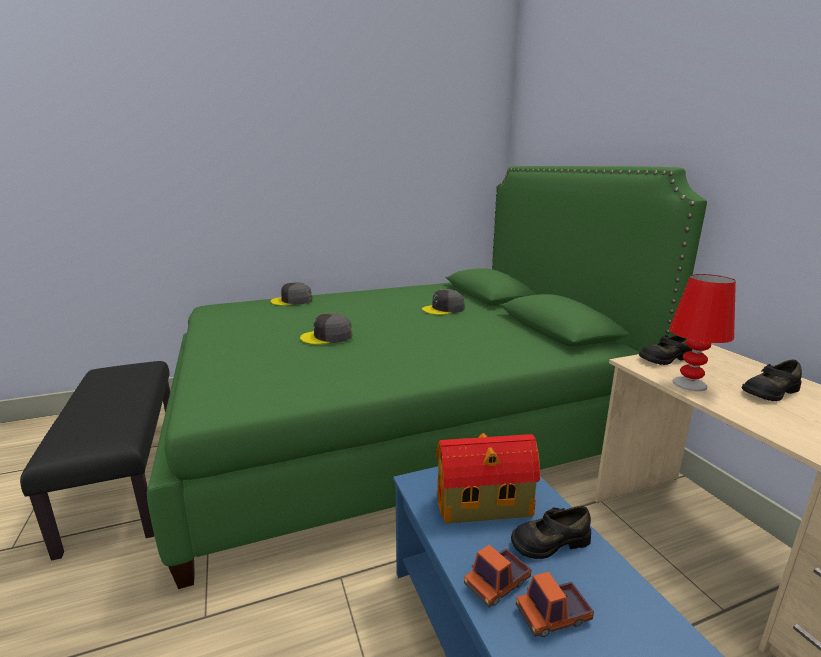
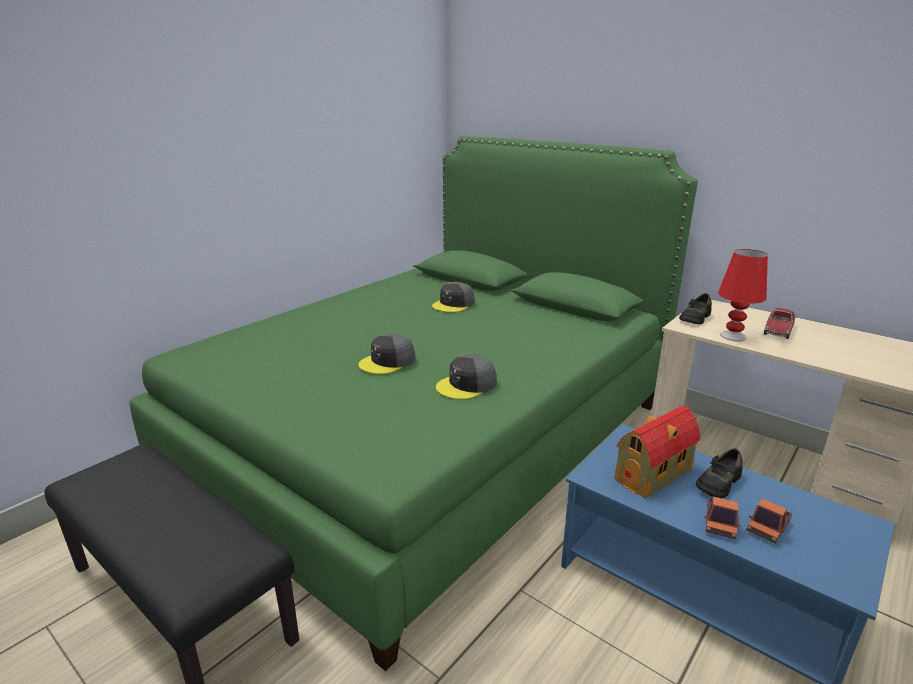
camera: 30 degrees left, 5 degrees up
(292, 301) = (274, 326): grey cap -> grey cap (467, 385)
(769, 391) = (778, 330): black shoe -> toy car

